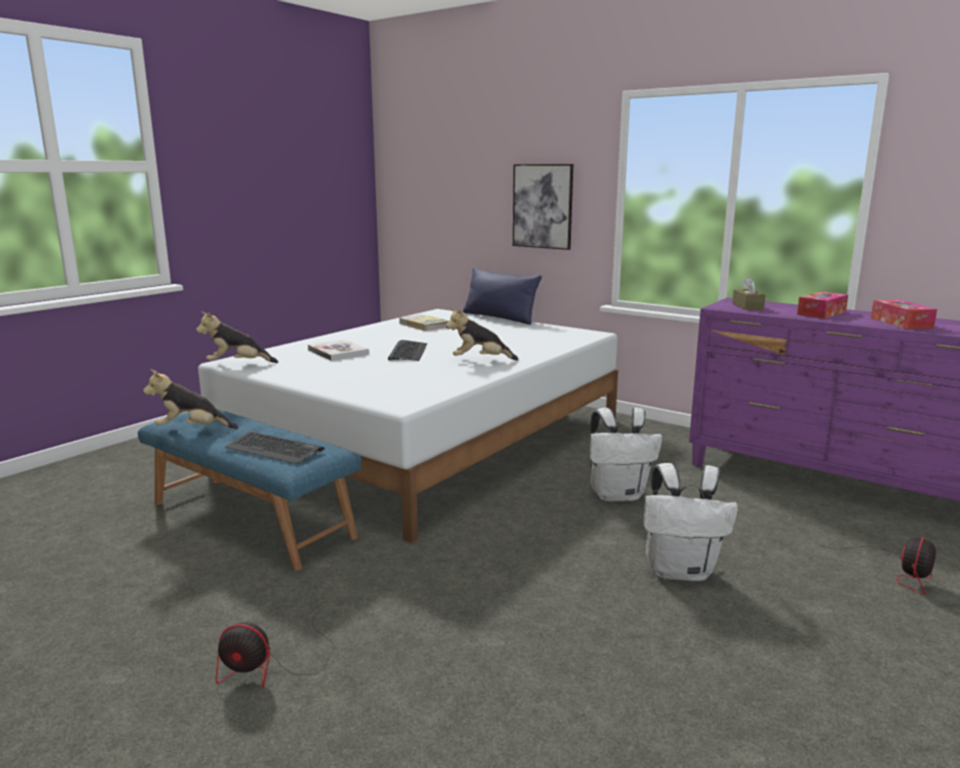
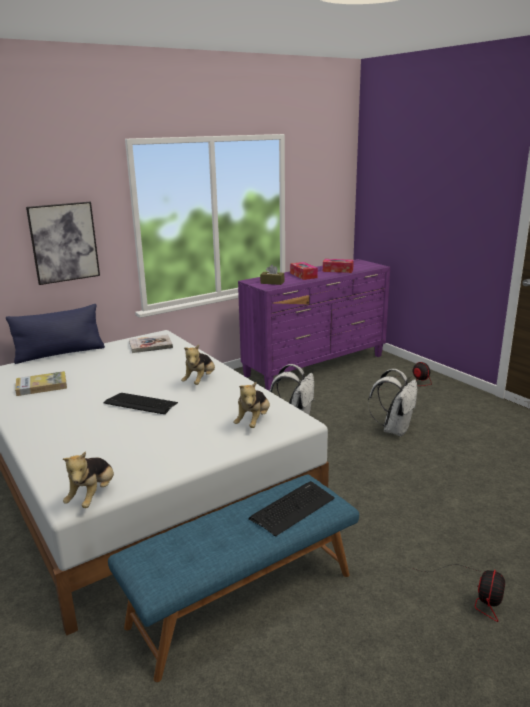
camera: 70 degrees left, 5 degrees up
(192, 429) = (203, 560): plush toy -> plush toy (253, 422)
(338, 352) = (102, 435): book -> book (150, 345)

